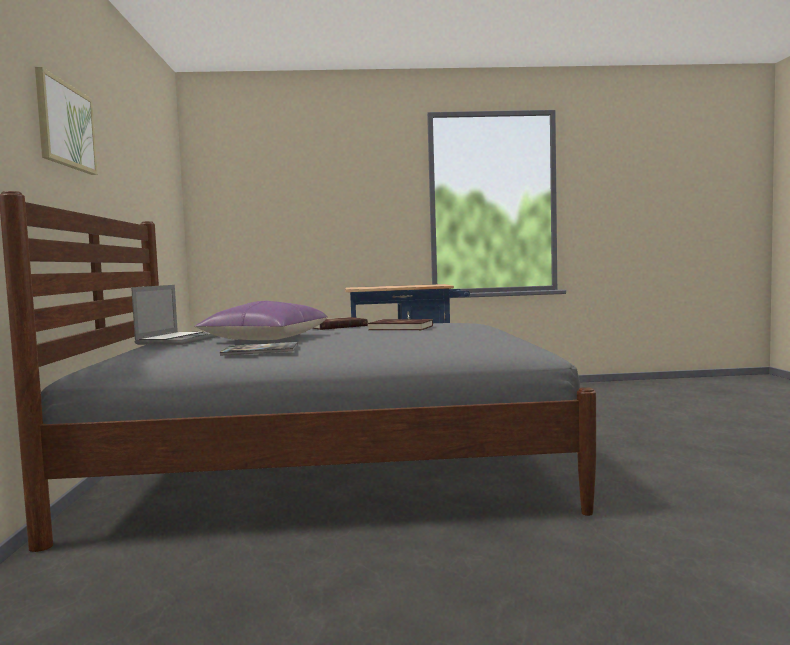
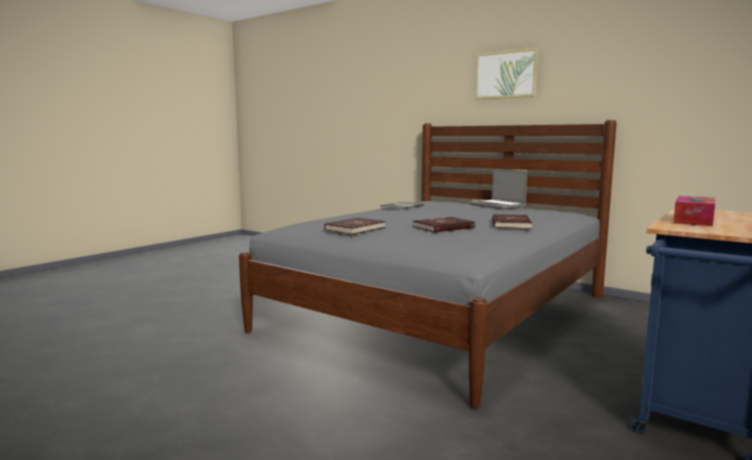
camera: 130 degrees right, 5 degrees up
(265, 339) = (458, 211): purple pillow -> none
(408, 286) = (693, 220): none -> tissue box
(476, 334) = (355, 229): none -> red book

